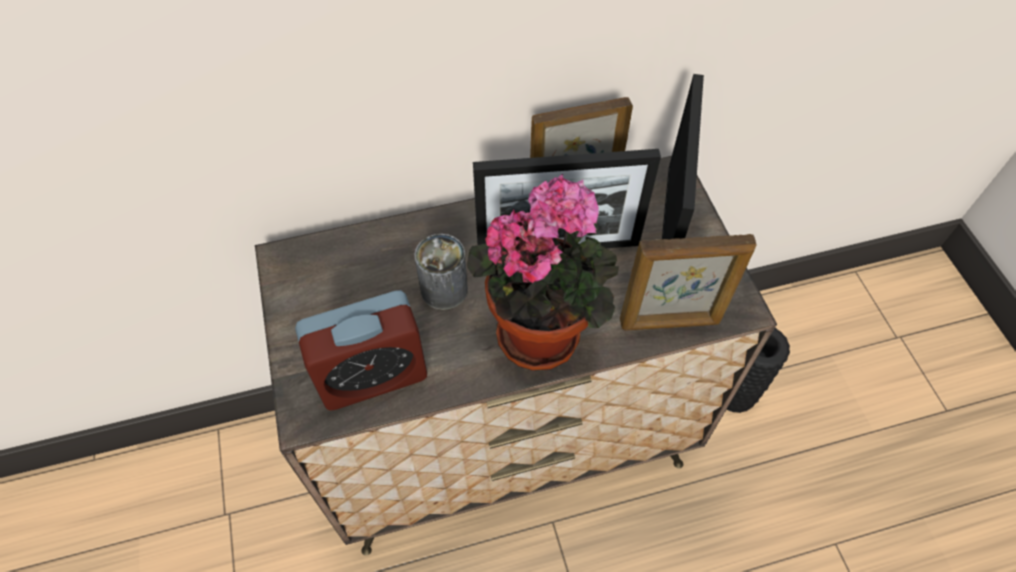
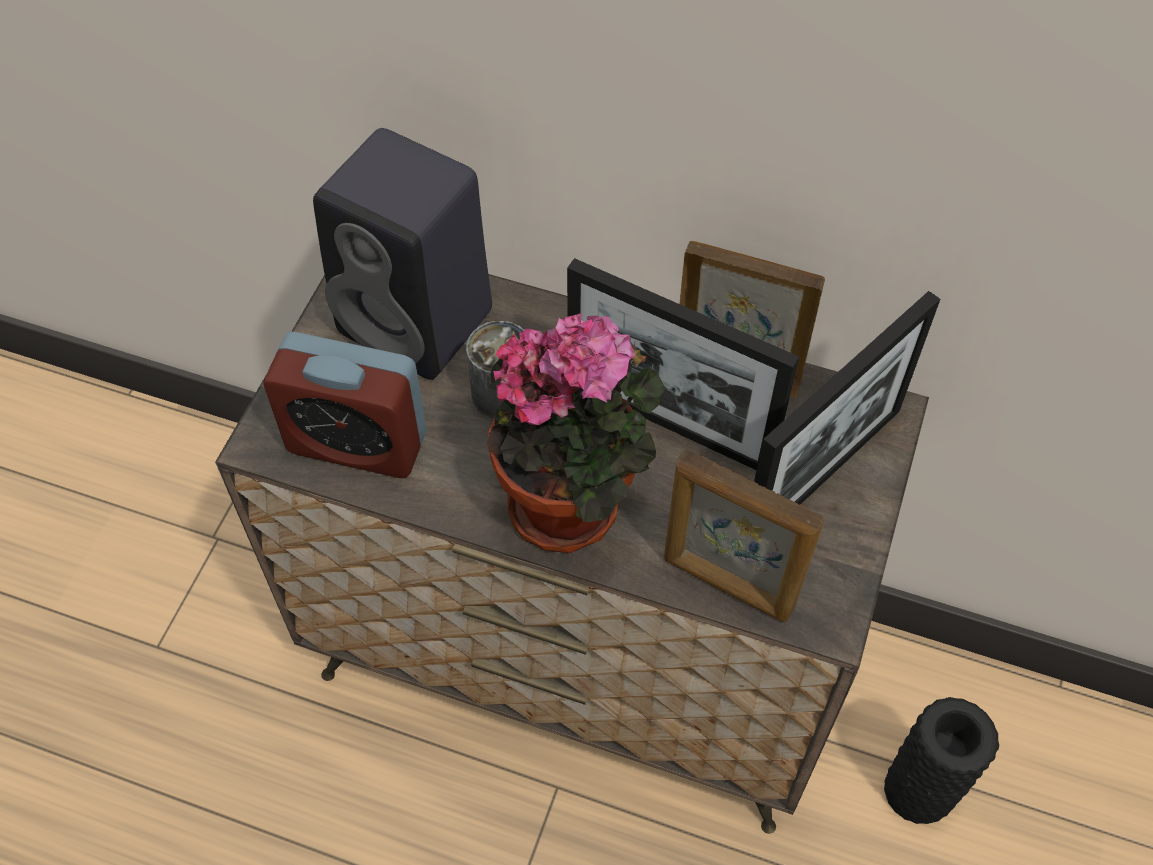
camera: 35 degrees right, 0 degrees up
(352, 274) = (420, 322): none -> black speaker

